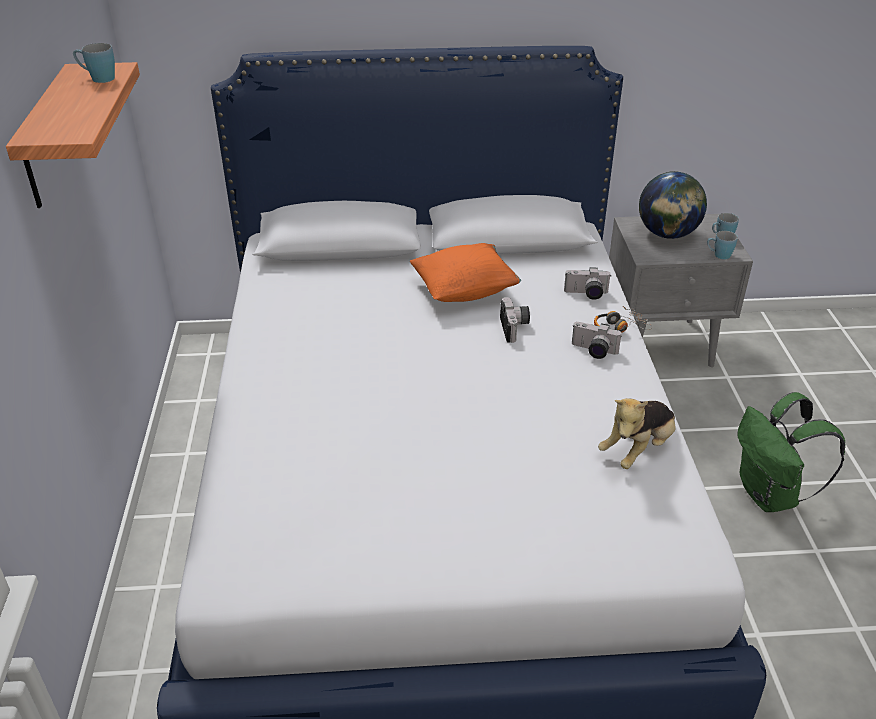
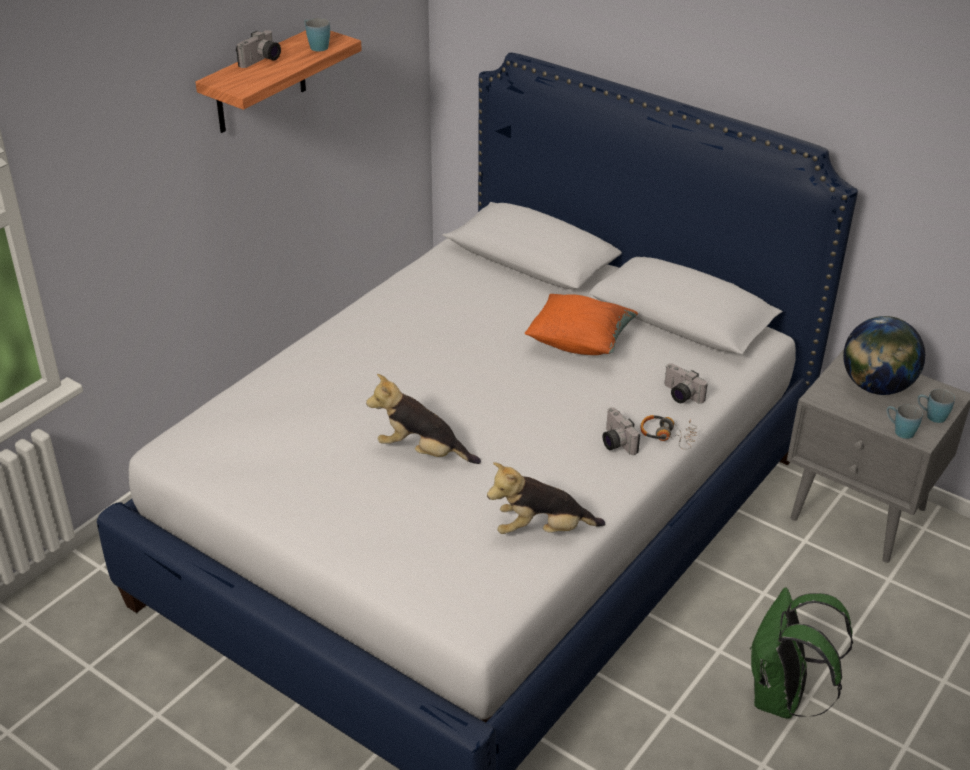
camera: 40 degrees right, 0 degrees up
(463, 442) = (422, 452): none -> plush toy
(515, 328) = (578, 392): camera -> camera (262, 61)

